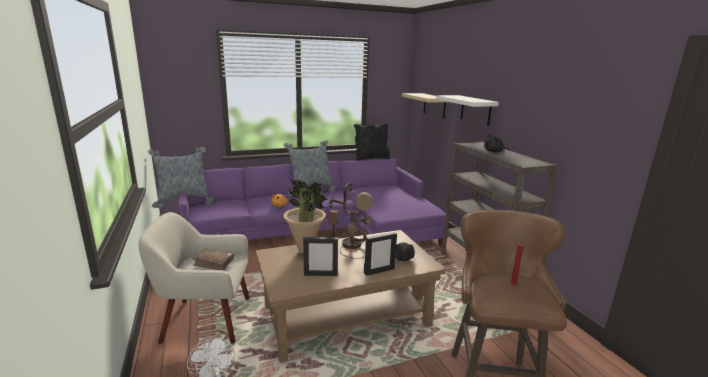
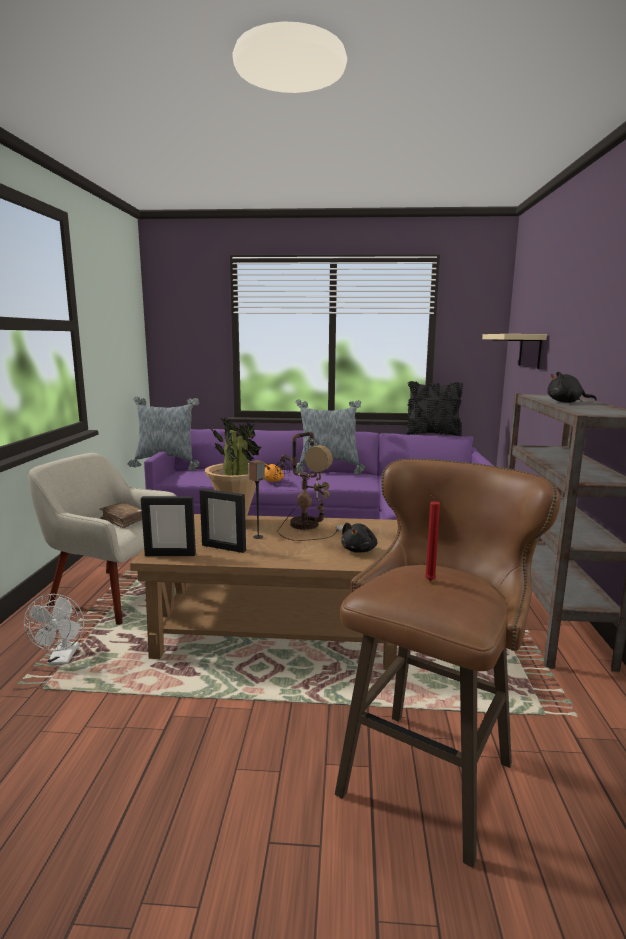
camera: 25 degrees right, 5 degrees down
(379, 271) = (306, 557): picture frame -> picture frame (170, 554)
(475, 110) = (572, 345): white shelf -> none

